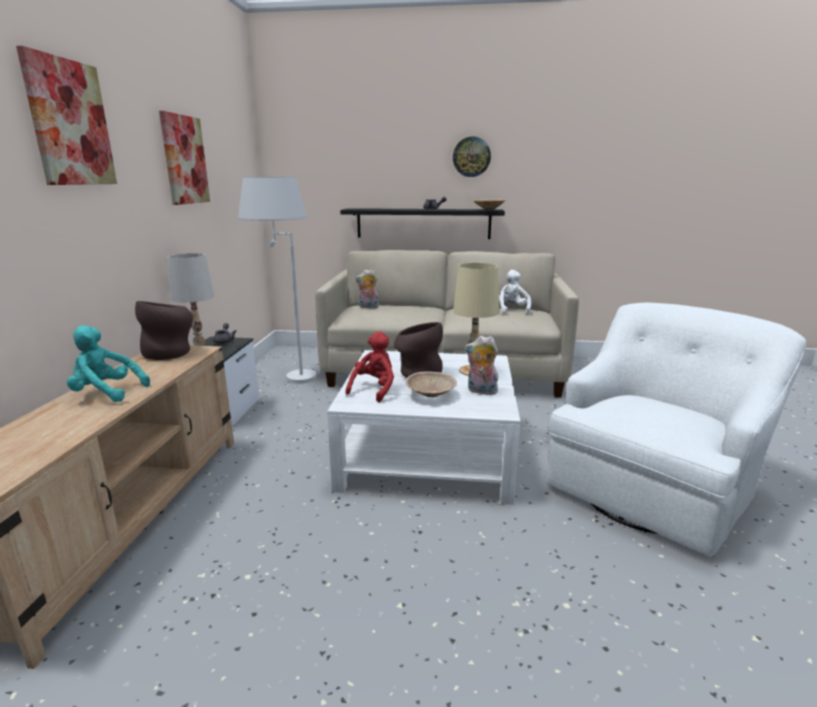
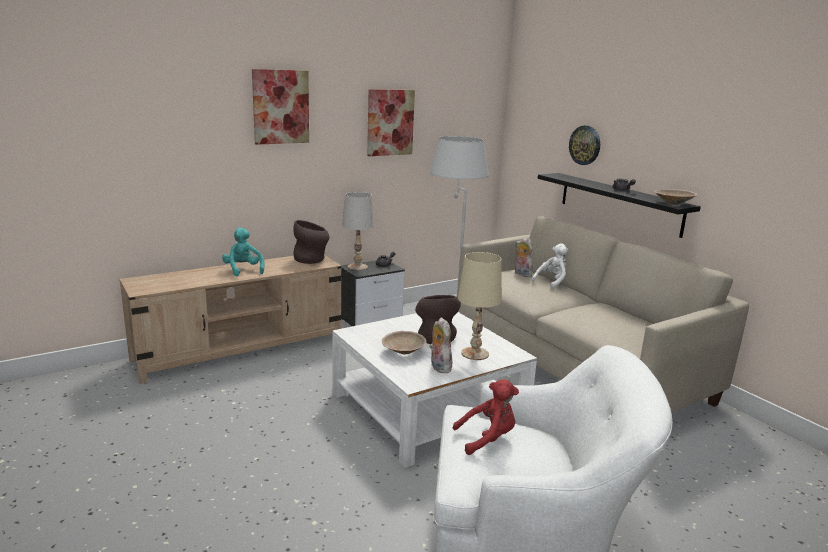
camera: 50 degrees right, 0 degrees up
(374, 389) = (384, 332): red plush toy -> red plush toy (487, 439)
(471, 157) = (676, 139): wall clock -> wall clock (585, 145)
(511, 310) = (639, 324): white plush toy -> white plush toy (552, 282)

